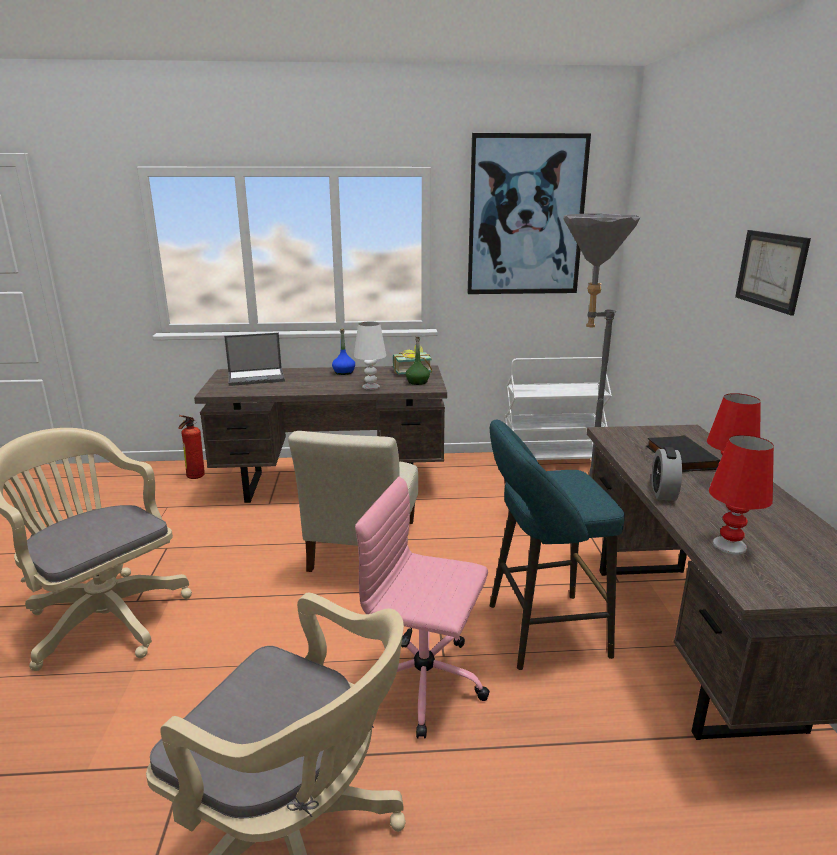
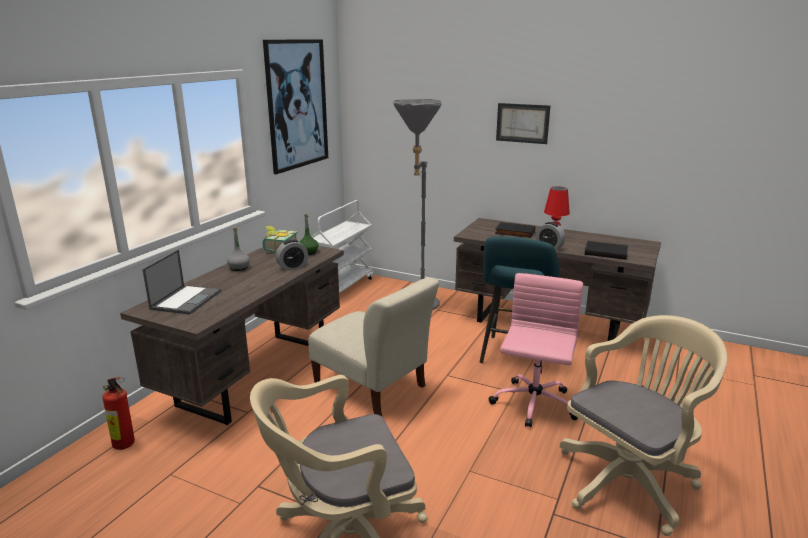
camera: 60 degrees left, 0 degrees up
(344, 372) = (239, 268): blue bottle -> grey bottle
(371, 386) = (292, 266): white table lamp -> alarm clock
(426, 683) = (533, 405): pink office chair -> pink office chair turned 150 degrees clockwise
(730, 545) = (606, 252): red table lamp -> black book

